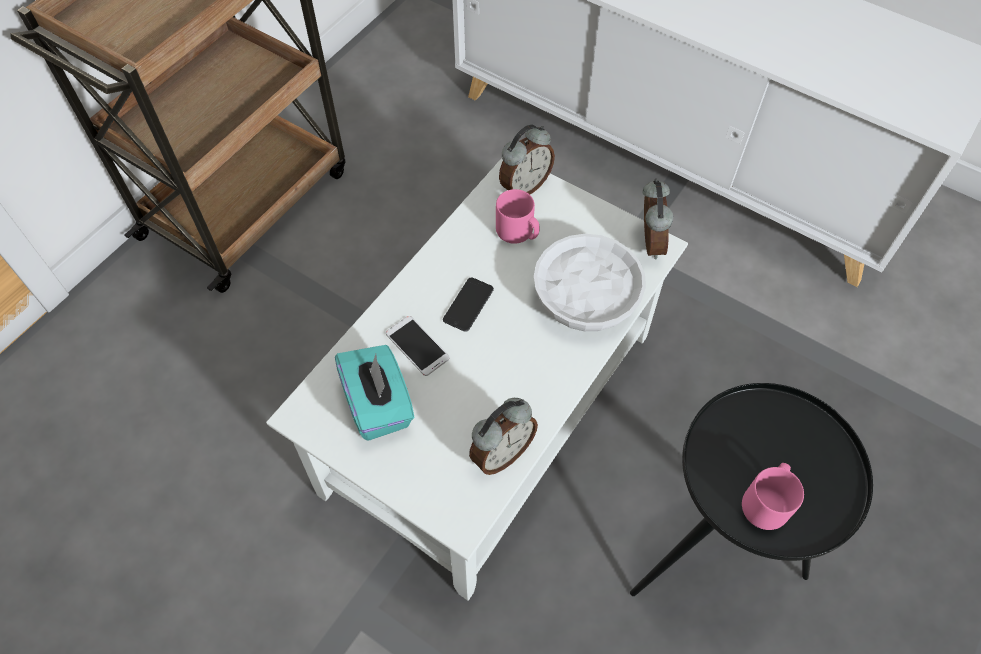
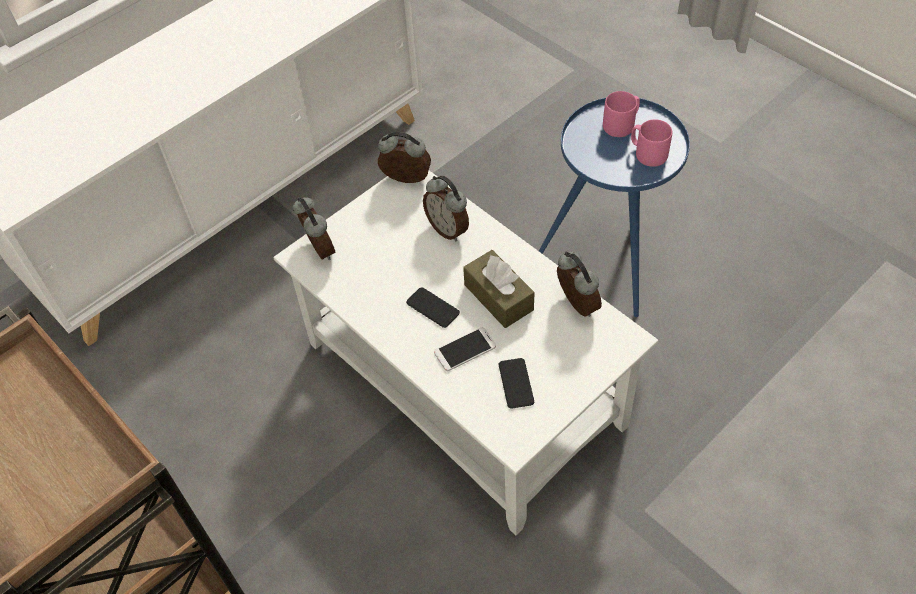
camera: 75 degrees left, 5 degrees down
(379, 404) = (516, 383): turquoise tissue box -> phone
(496, 367) = (498, 297): none -> brown tissue box
(518, 232) = (367, 262): pink mug -> pink mug (621, 125)
(586, 298) = (448, 229): white bowl -> alarm clock
(715, 548) = (609, 258): black side table -> blue side table

